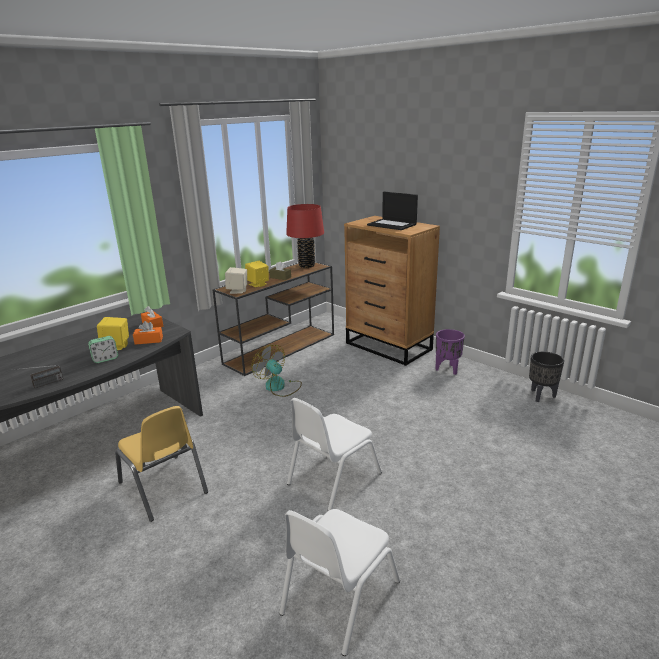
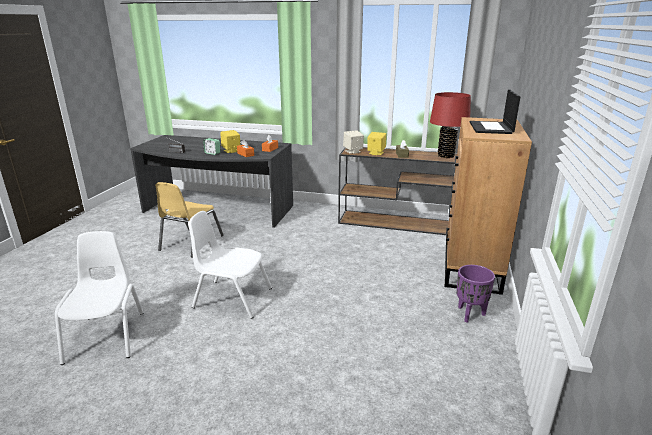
camera: 60 degrees right, 0 degrees up
(279, 387) = (337, 240): fan -> none
(339, 597) = (107, 336): white chair -> white chair turned 75 degrees clockwise
(541, 396) = (493, 402): black planter -> none

